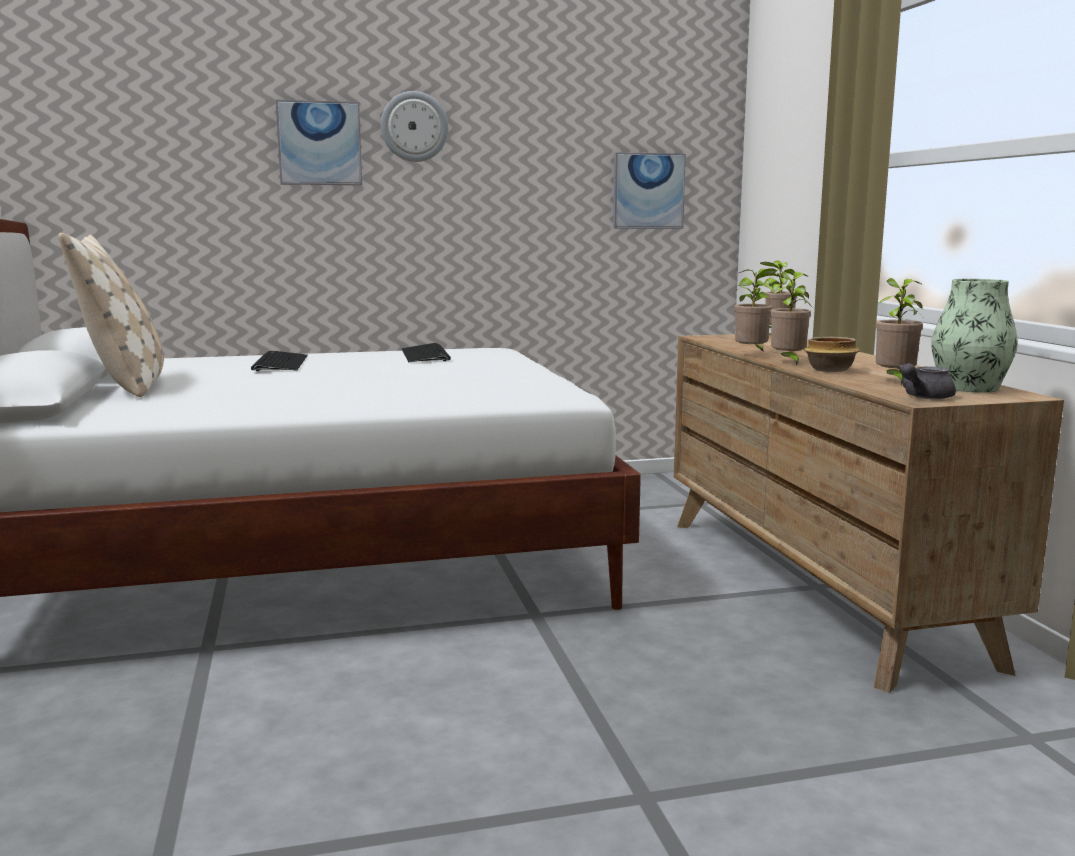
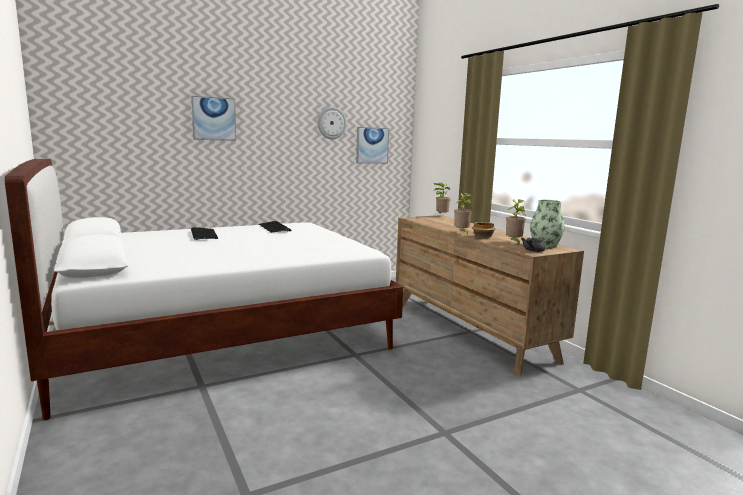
camera: 15 degrees left, 0 degrees up
(126, 386) = (134, 251): beige pillow -> none
(414, 126) = (262, 111): wall clock -> wall clock (331, 123)
(752, 354) = (442, 228): potted plant -> none

